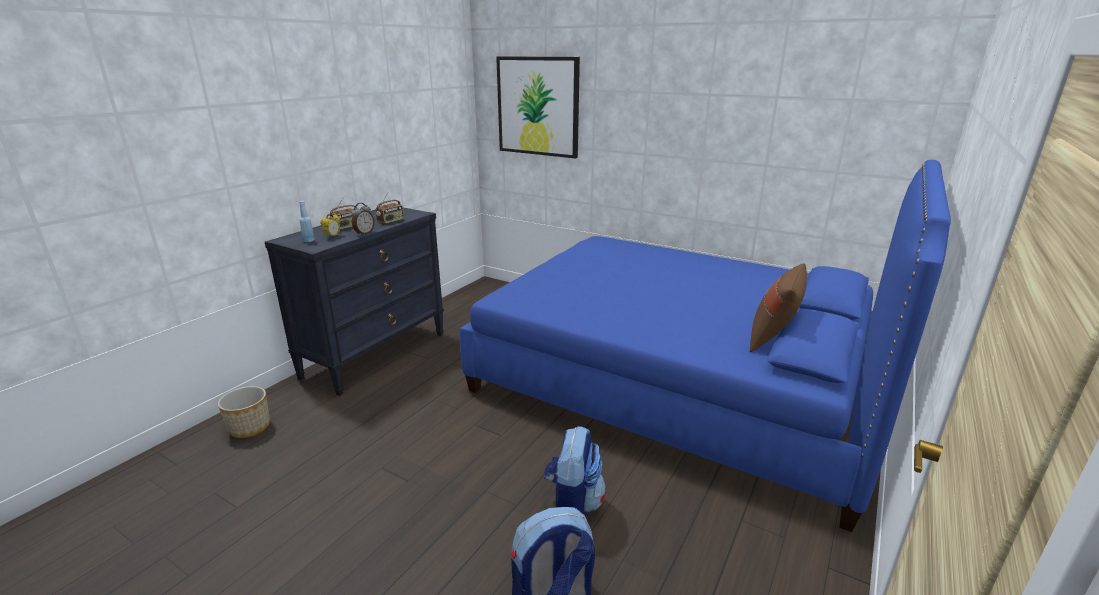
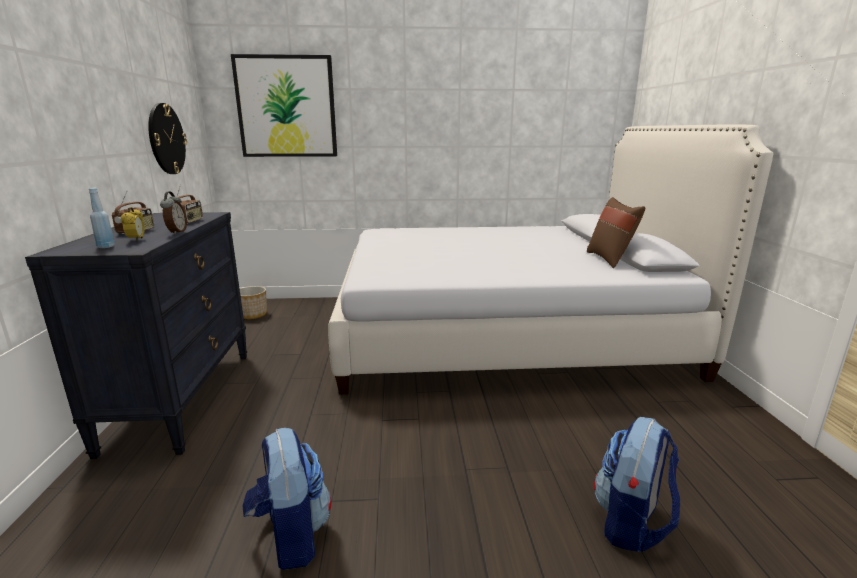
camera: 35 degrees left, 5 degrees down
(250, 428) = (73, 546): planter -> planter (253, 314)
(420, 140) = (166, 139): none -> wall clock
(572, 507) = (550, 446): backpack -> backpack (291, 536)
(678, 382) = (503, 332): blue bed -> white bed

